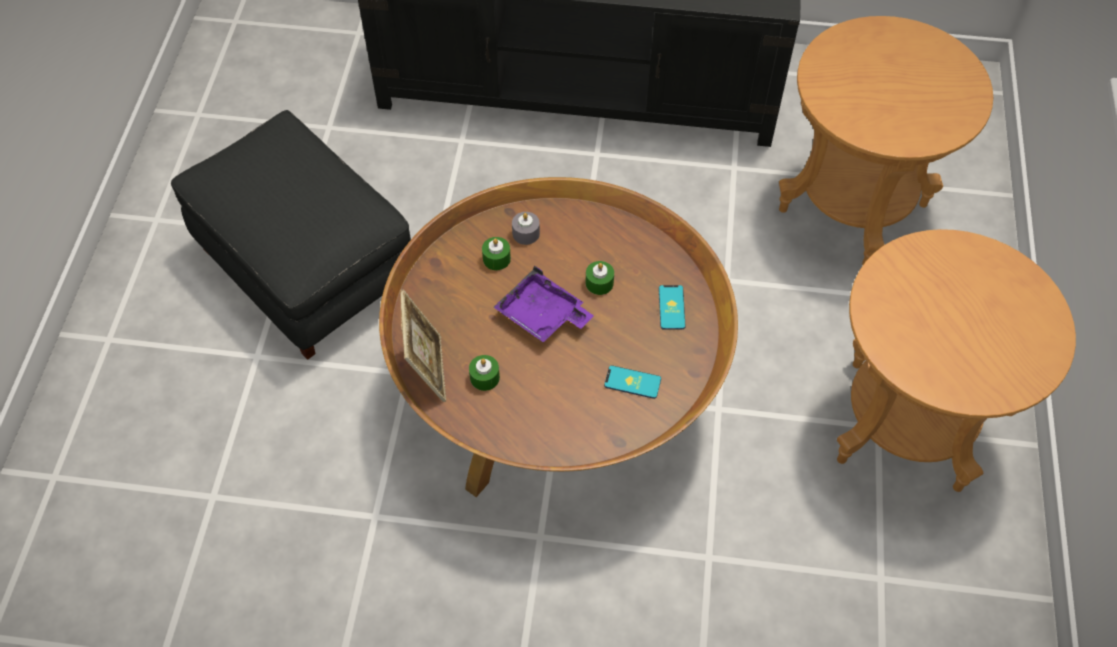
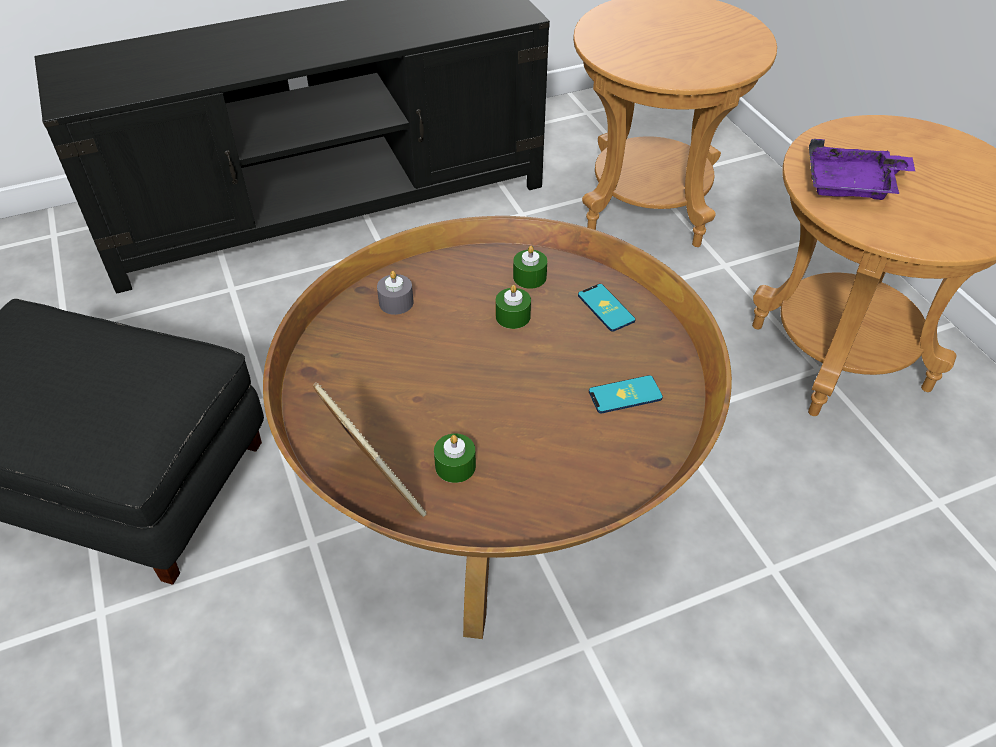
camera: 30 degrees left, 10 degrees down
(496, 259) = (380, 339): green candle -> green candle (529, 277)
(542, 315) = (474, 373): purple tray -> purple tray (851, 185)

